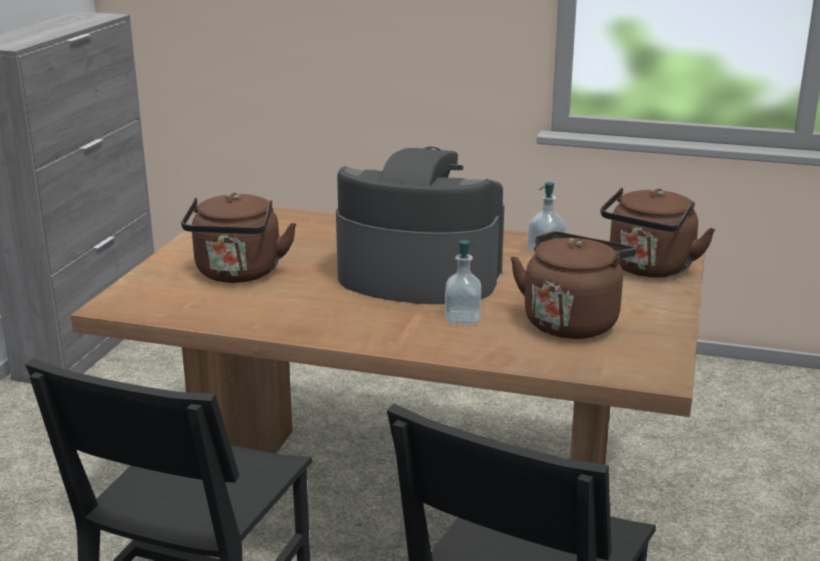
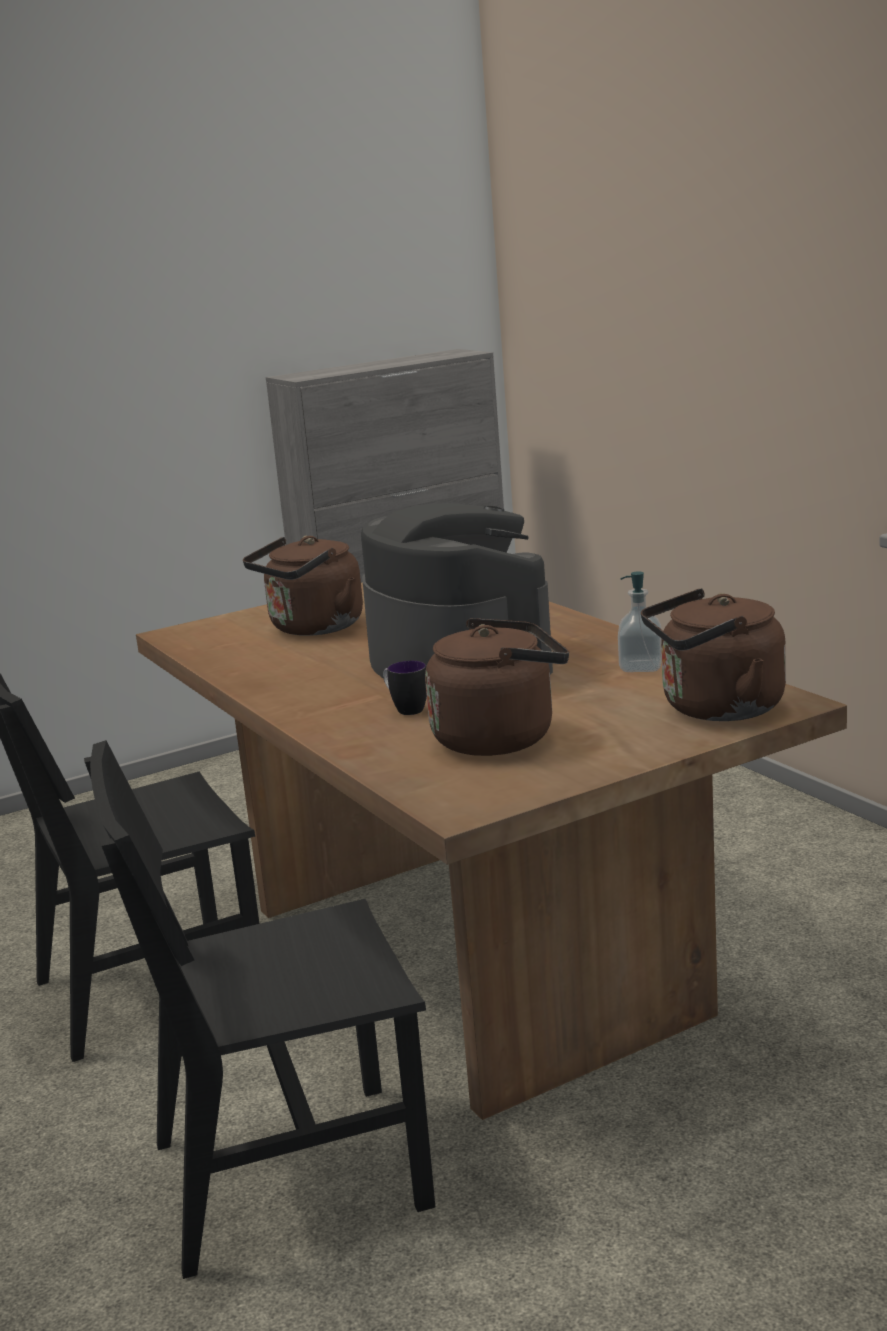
camera: 45 degrees right, 5 degrees down
(462, 319) = (405, 709): soap dispenser -> mug

